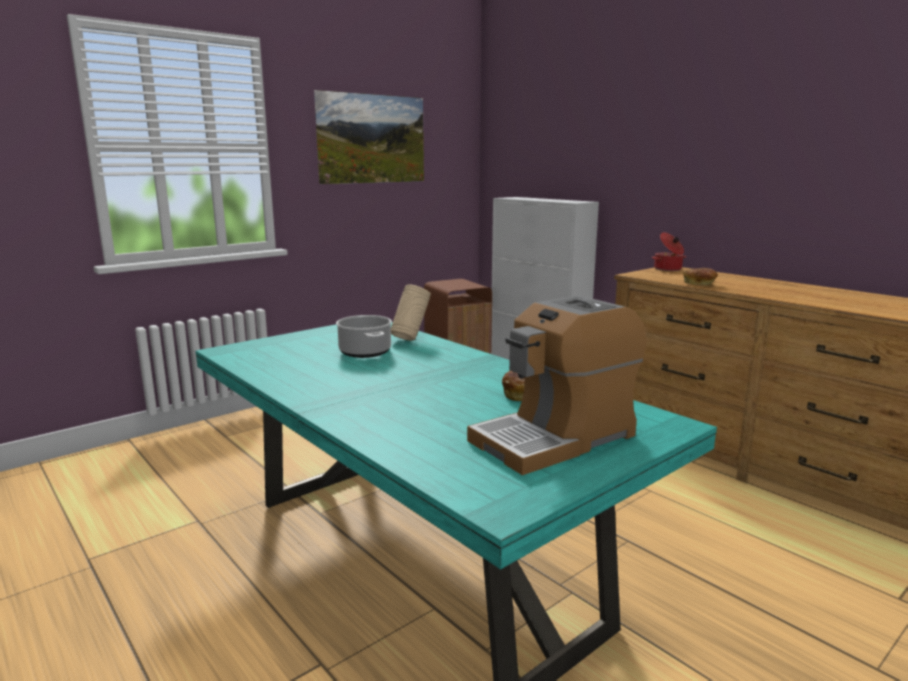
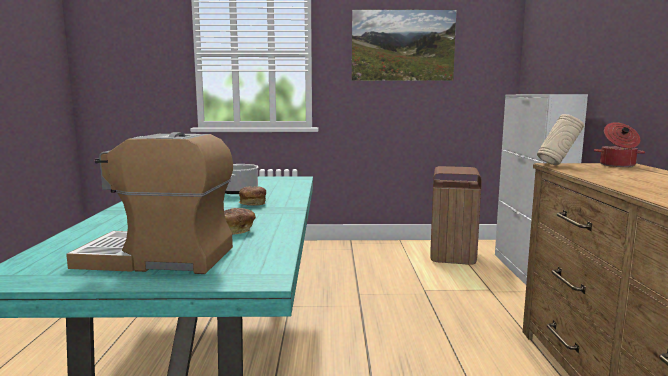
camera: 40 degrees right, 5 degrees down
(410, 339) = (287, 190): beige vase -> beige vase (557, 165)
(700, 284) = (598, 177): bread -> bread (252, 203)

